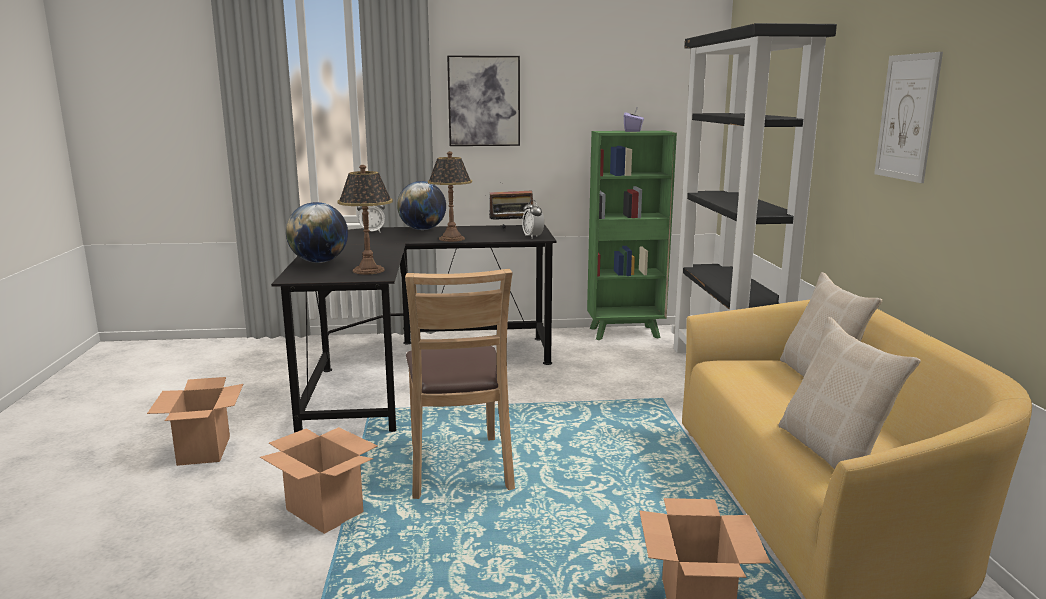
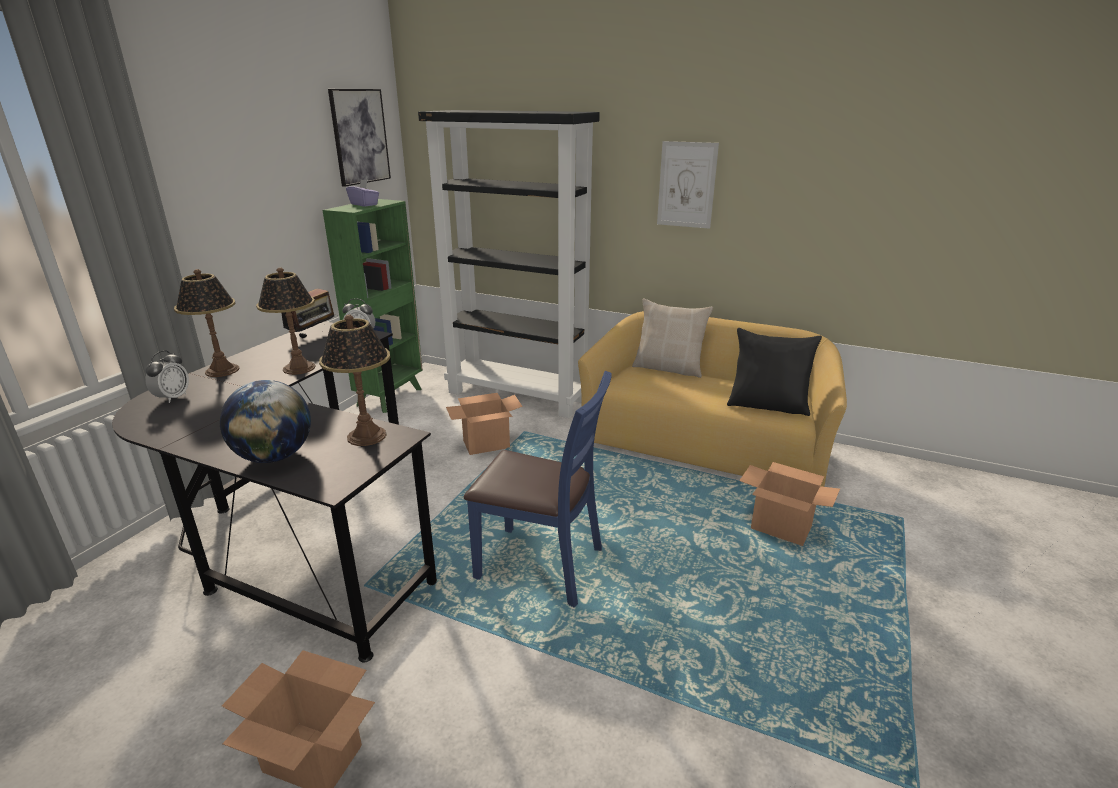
camera: 60 degrees left, 10 degrees up
(323, 511) = (550, 674): cardboard box -> cardboard box (486, 444)
(422, 229) = (222, 371): globe -> table lamp
(458, 468) = (541, 565): brown chair -> blue chair
(484, 101) = (212, 193): picture -> picture (359, 136)
(834, 452) = (767, 405): beige pillow -> black pillow

